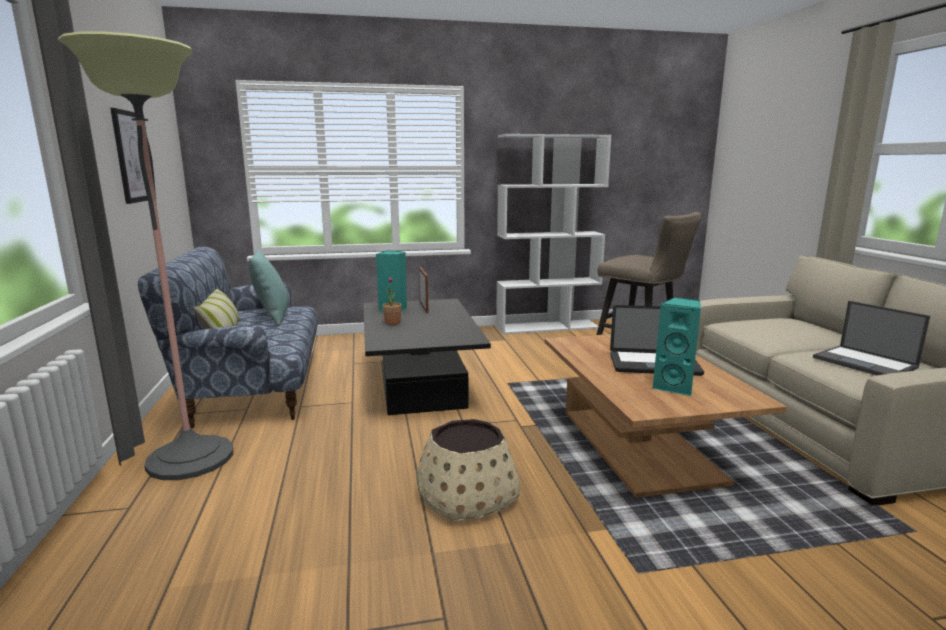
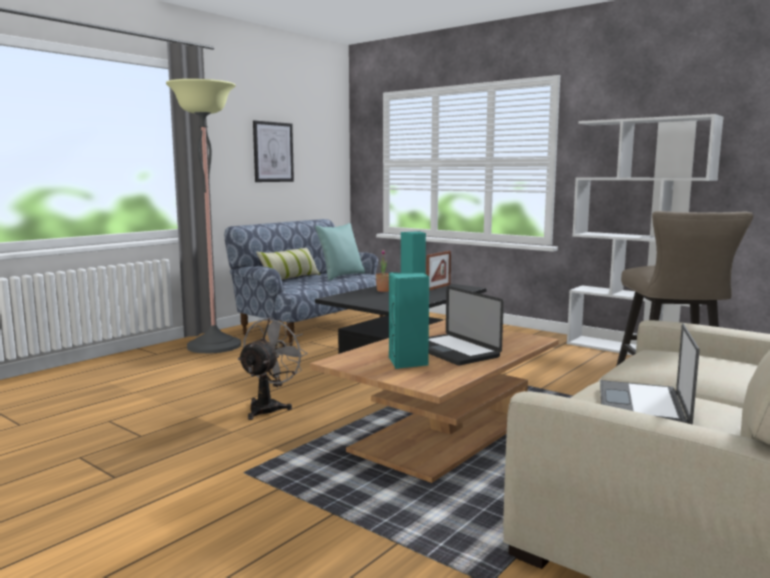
camera: 50 degrees right, 5 degrees down
(467, 496) = (269, 407): beige planter -> grey fan

